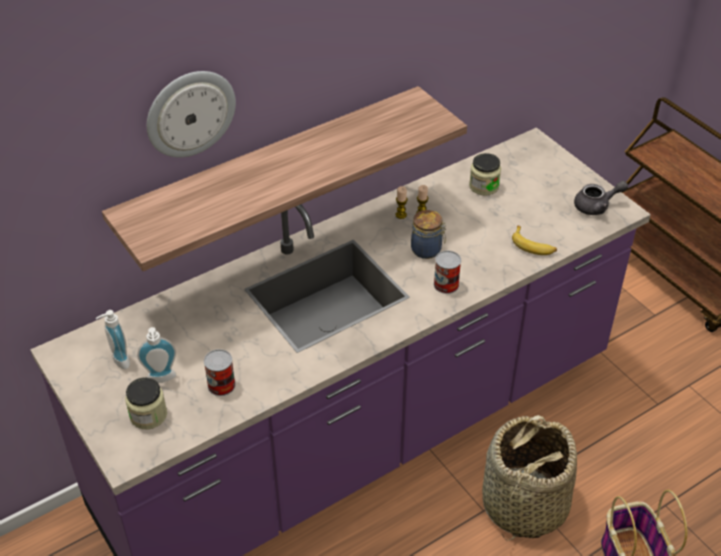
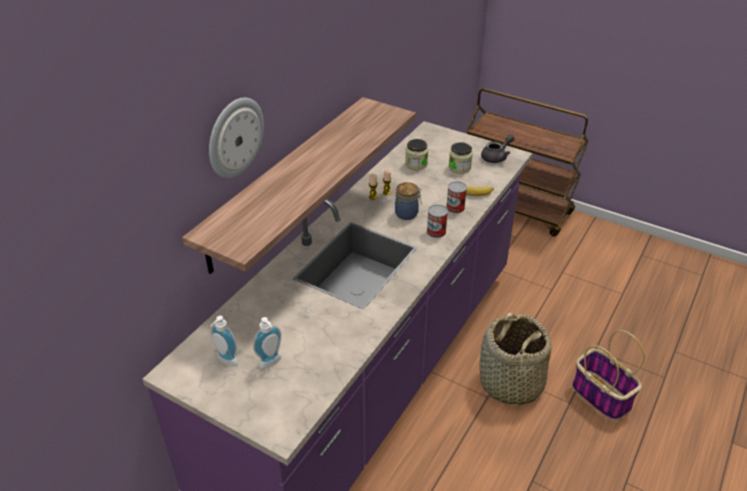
camera: 25 degrees left, 5 degrees down
(148, 415) = (278, 393): jar -> jar (459, 167)
(221, 385) = (322, 351): can -> can (455, 207)

